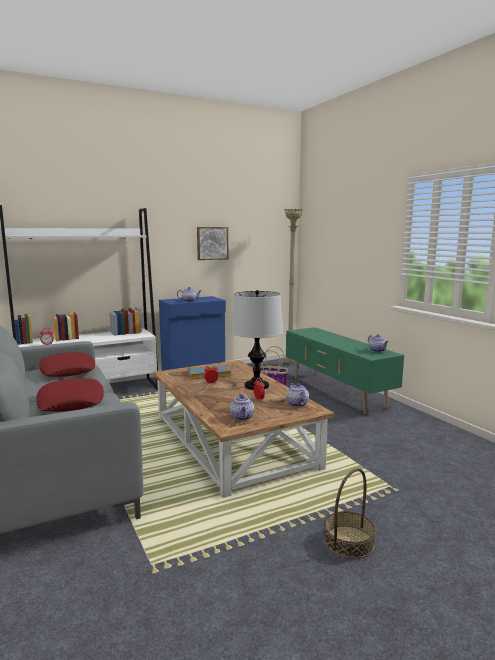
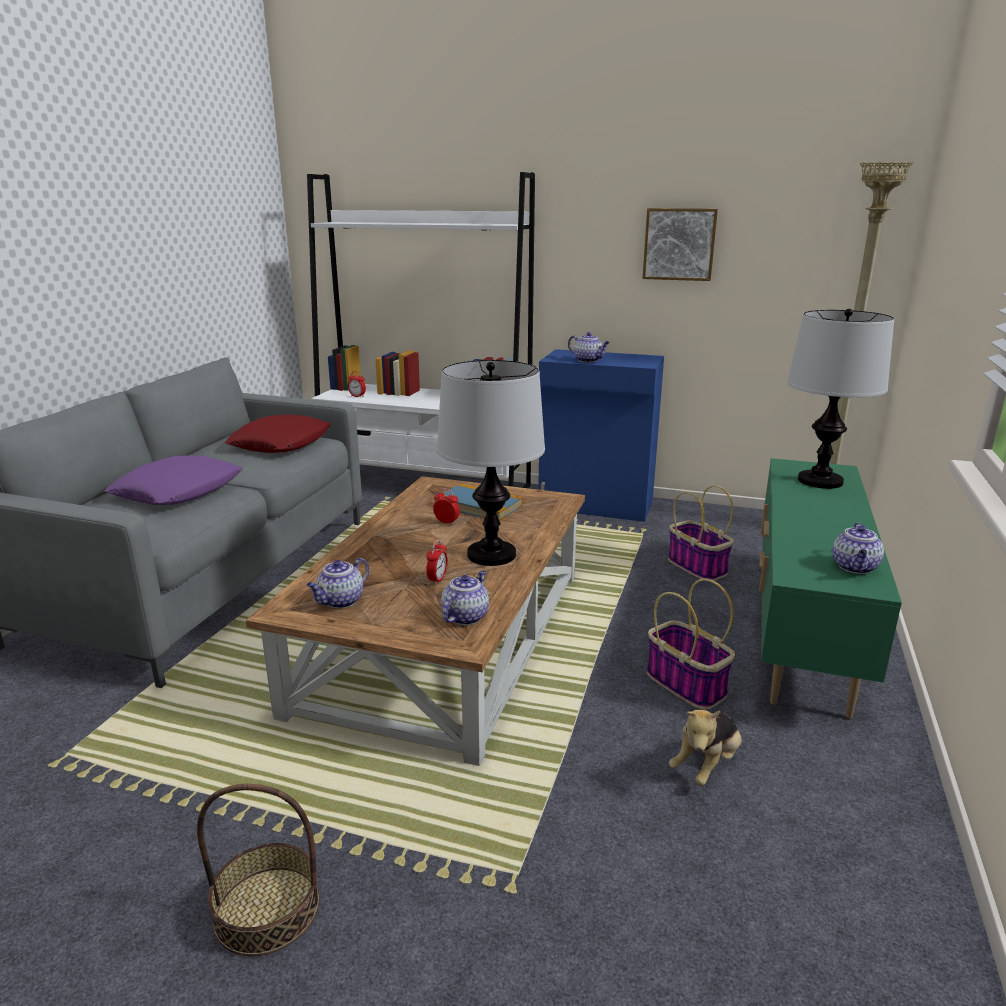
camera: 45 degrees right, 10 degrees up
(71, 402) = (178, 491): red pillow -> purple pillow
(316, 333) = (820, 481): none -> table lamp
(335, 419) = (687, 684): none -> basket
(379, 436) = (706, 765): none -> plush toy

